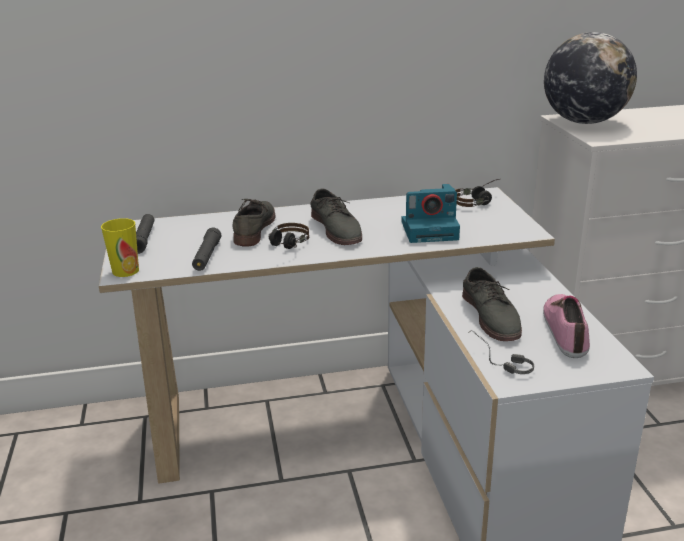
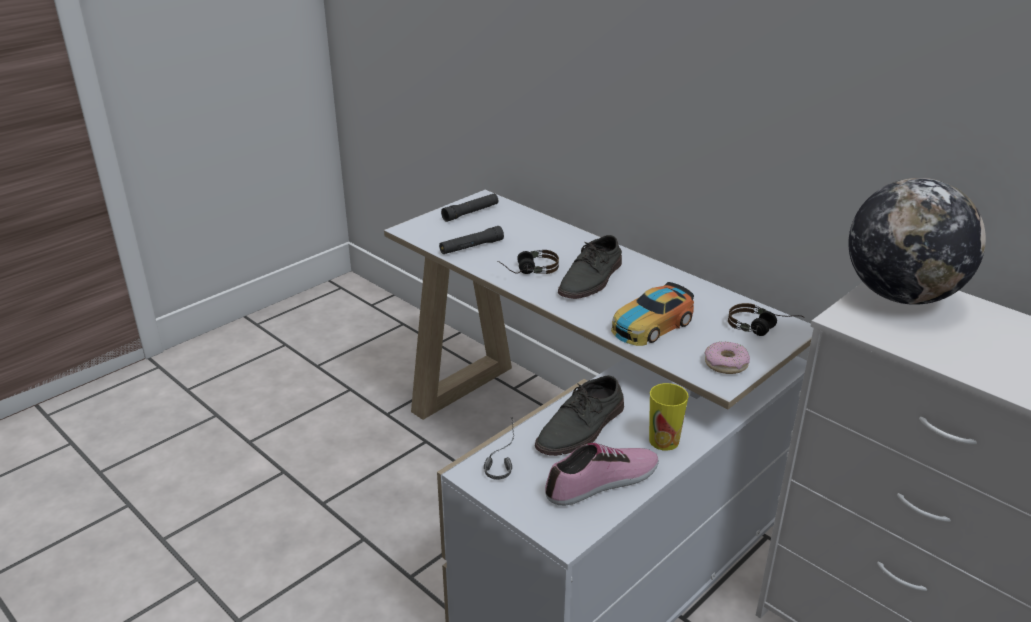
camera: 55 degrees right, 5 degrees up
(125, 271) = (413, 229): cup -> cup (664, 440)
(253, 228) = (545, 244): grey shoe -> none
(431, 230) = (651, 325): camera -> toy car
(509, 224) = (726, 364): none -> donut

